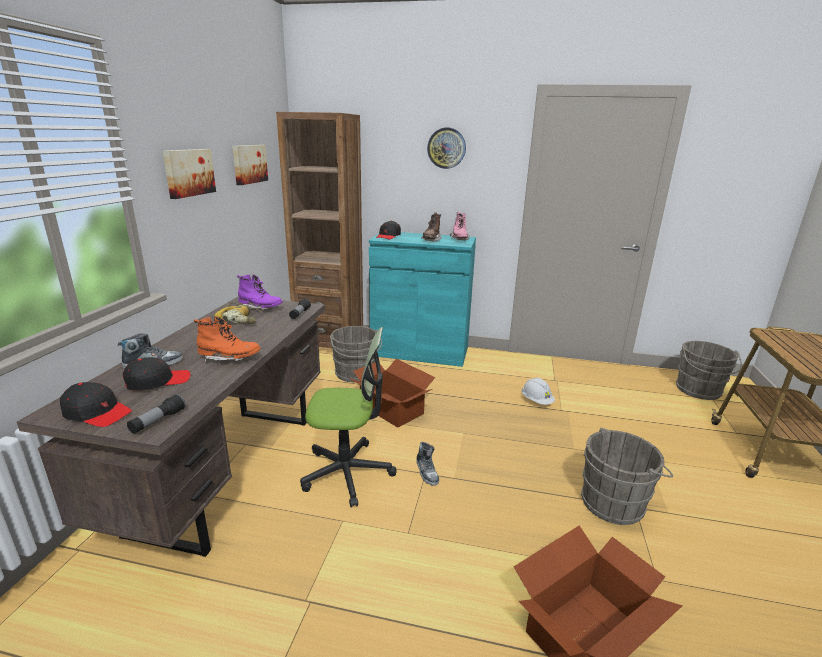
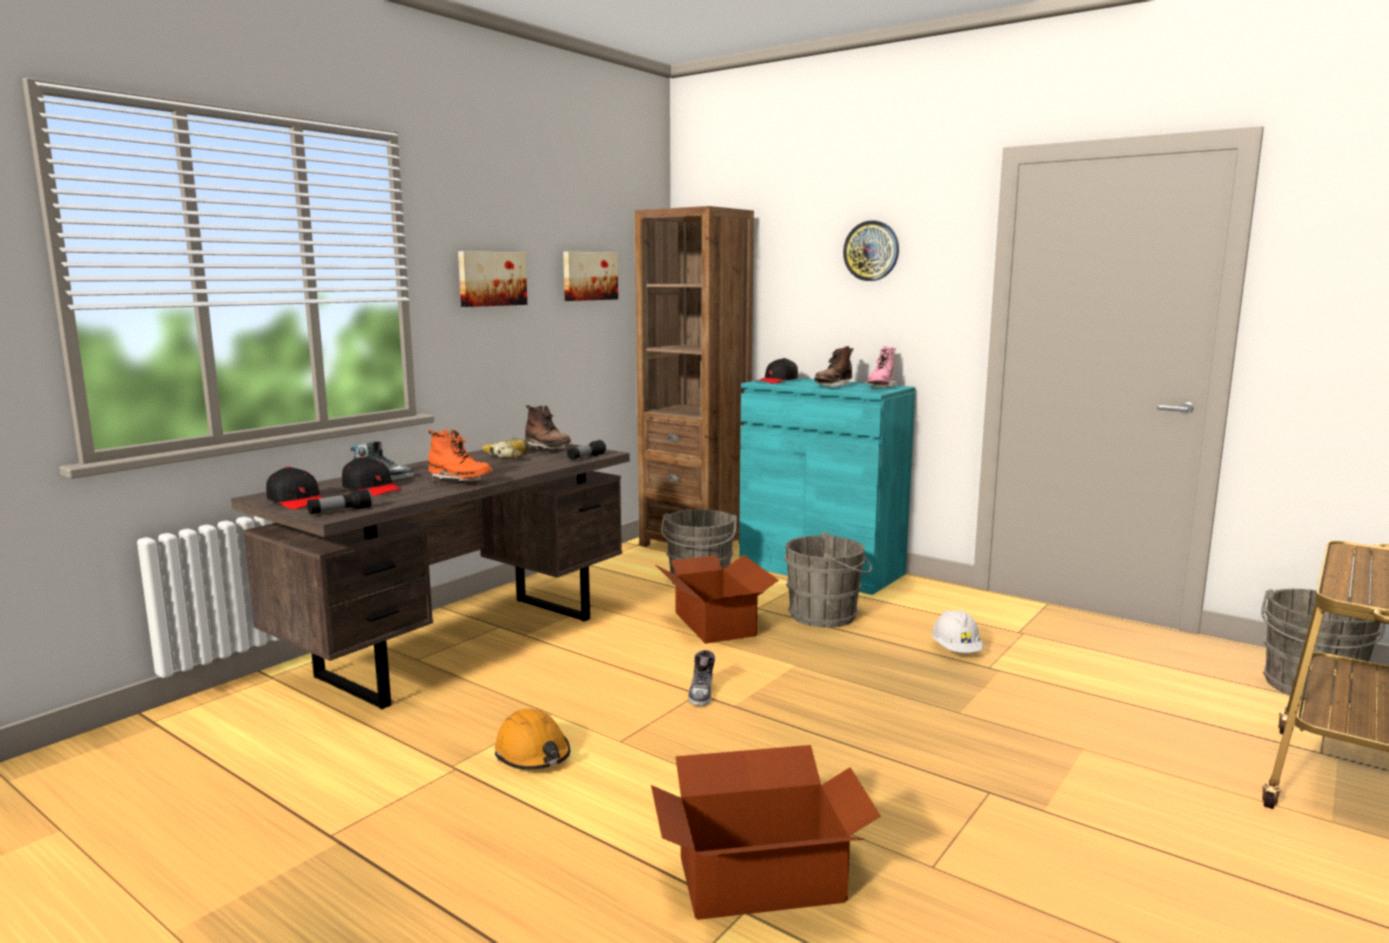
camera: 25 degrees right, 10 degrees down
(158, 381) = (372, 489): black cap -> black cap turned 45 degrees clockwise
(260, 308) = (547, 449): purple boot -> brown boot
(347, 472) = (597, 673): office chair -> none
(358, 566) = (533, 755): none -> orange hard hat
(615, 502) = (960, 780): grey bucket -> grey bucket (827, 615)

